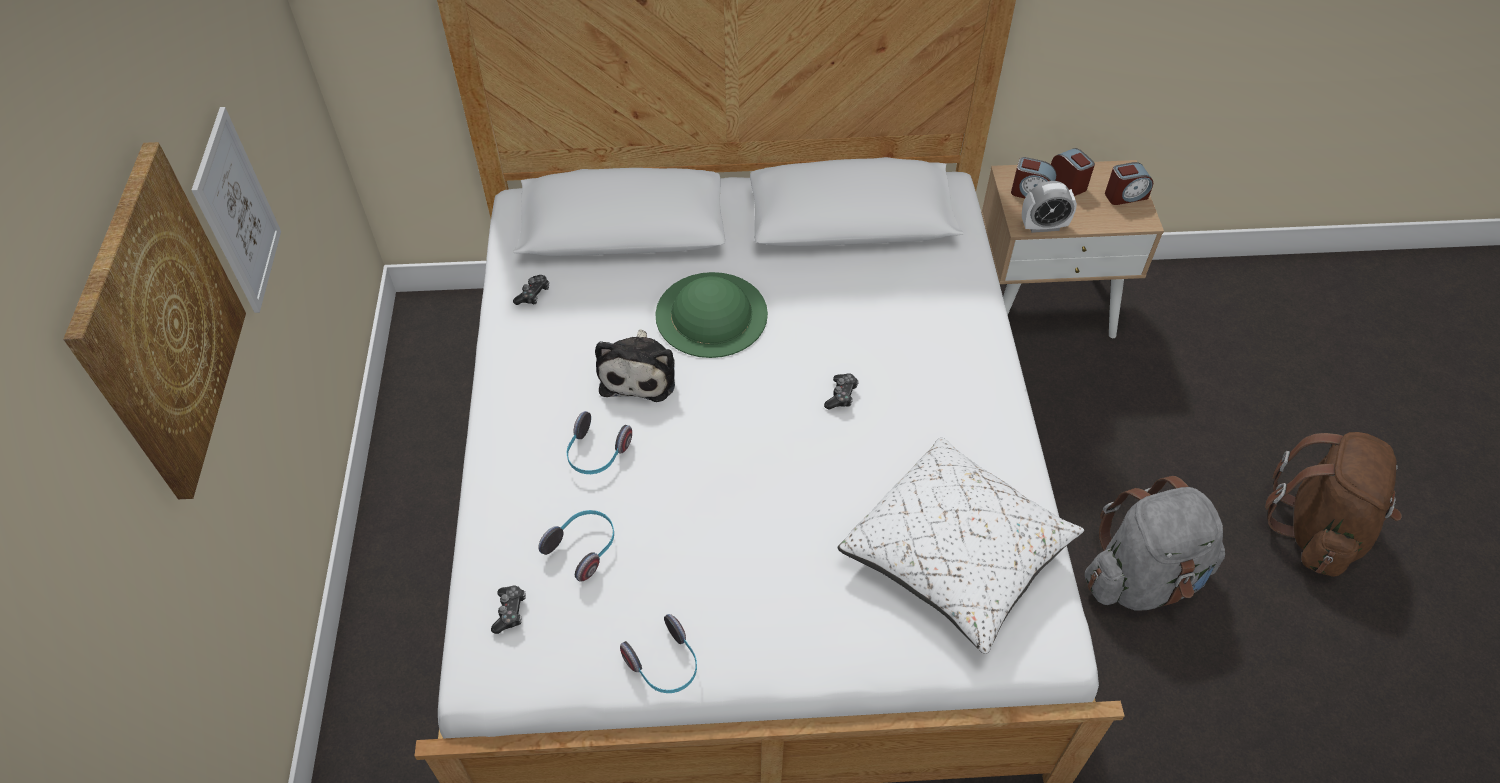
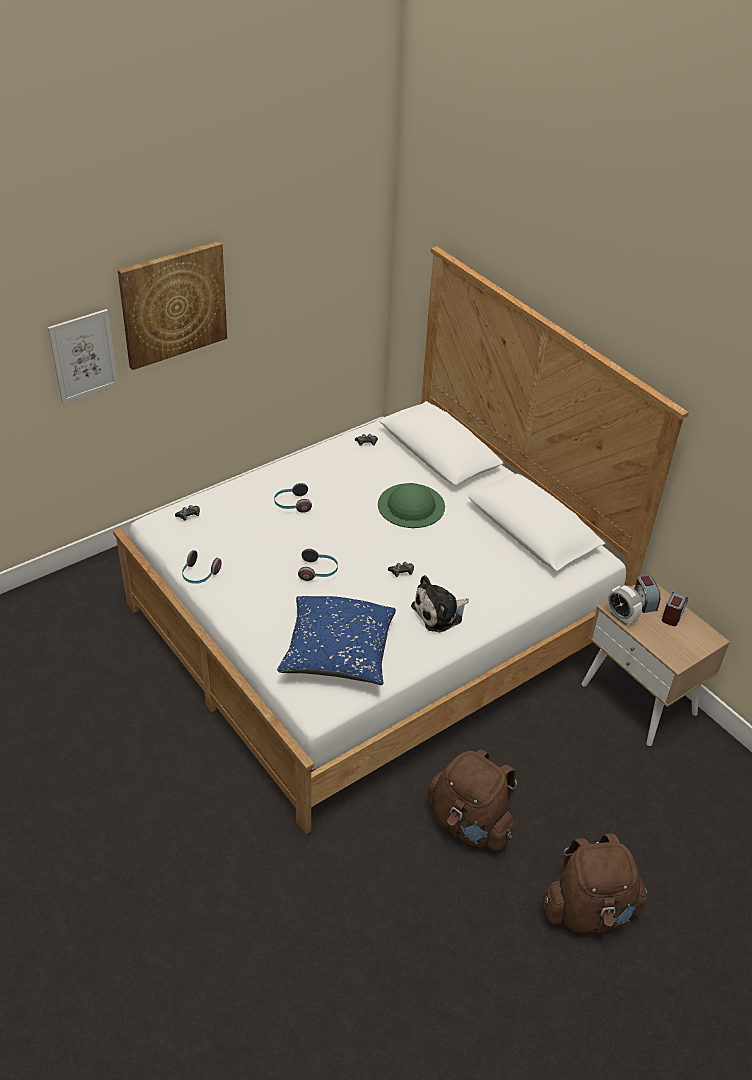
camera: 55 degrees right, 10 degrees down
(237, 212) = (263, 304): picture -> picture (83, 356)
(584, 548) = (237, 522): headphones -> headphones (318, 571)
(639, 372) = (351, 497): plush toy -> plush toy (440, 613)
(955, 557) = (338, 653): white pillow -> blue pillow
(1125, 195) = (690, 646): alarm clock -> none
(1143, 578) = (469, 824): grey backpack -> brown backpack

